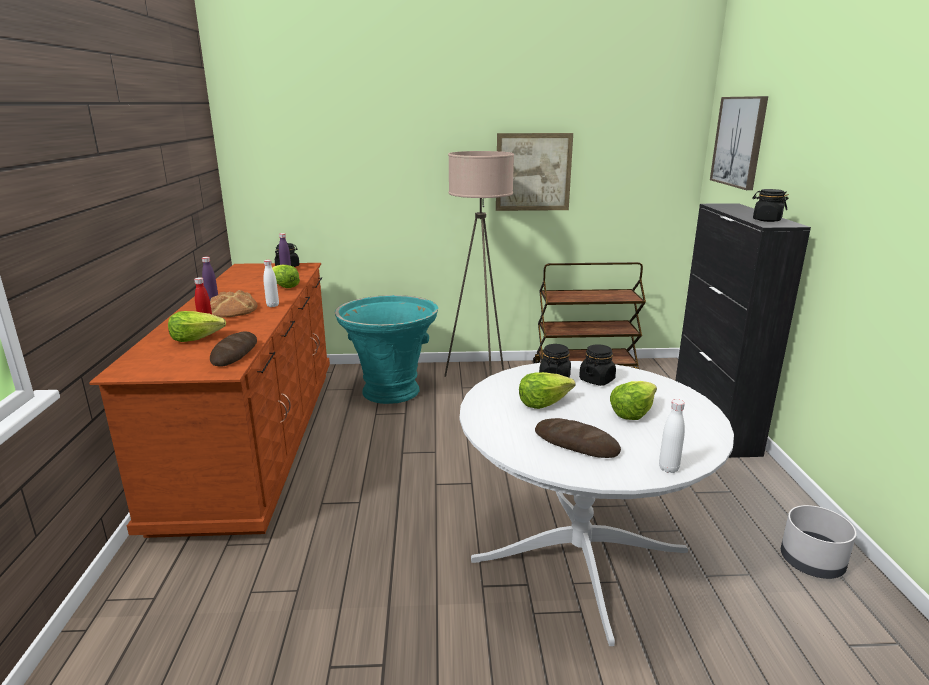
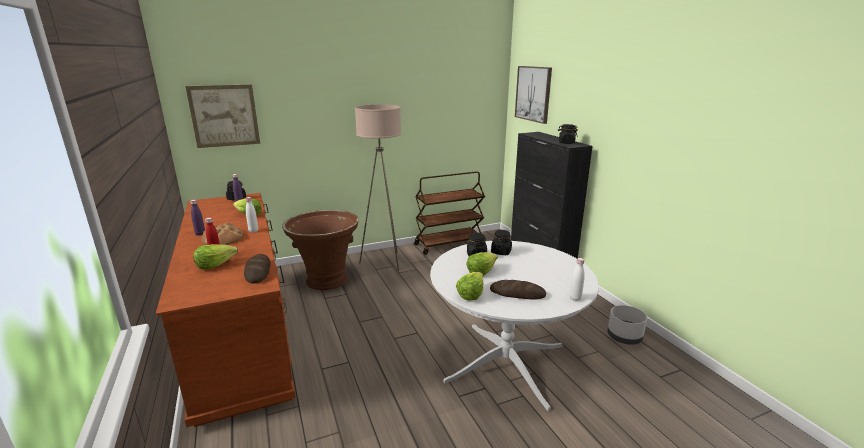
camera: 20 degrees left, 0 degrees up
(391, 391) = (327, 280): turquoise planter -> brown planter
(533, 172) = (406, 117): picture -> picture (224, 116)
(632, 412) = (534, 269): lettuce -> lettuce (470, 294)

